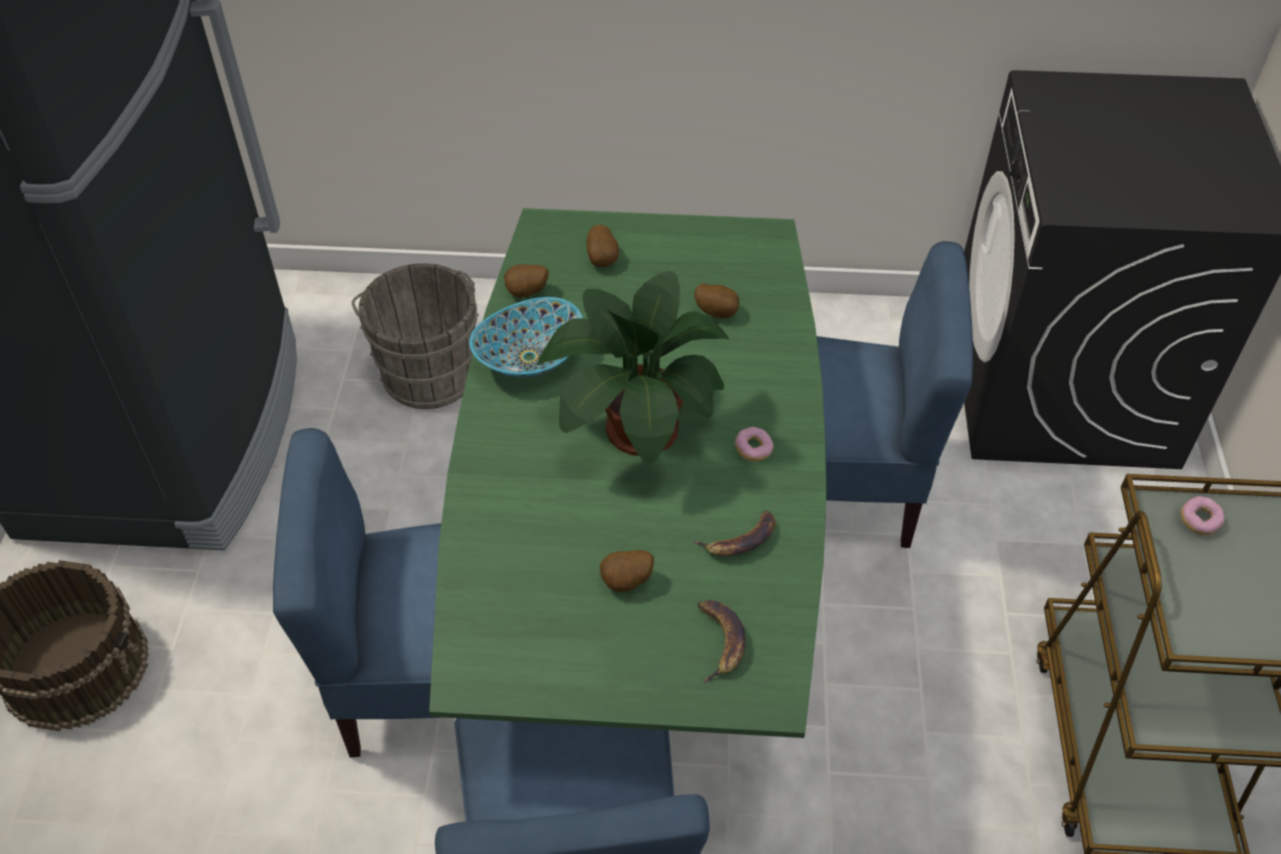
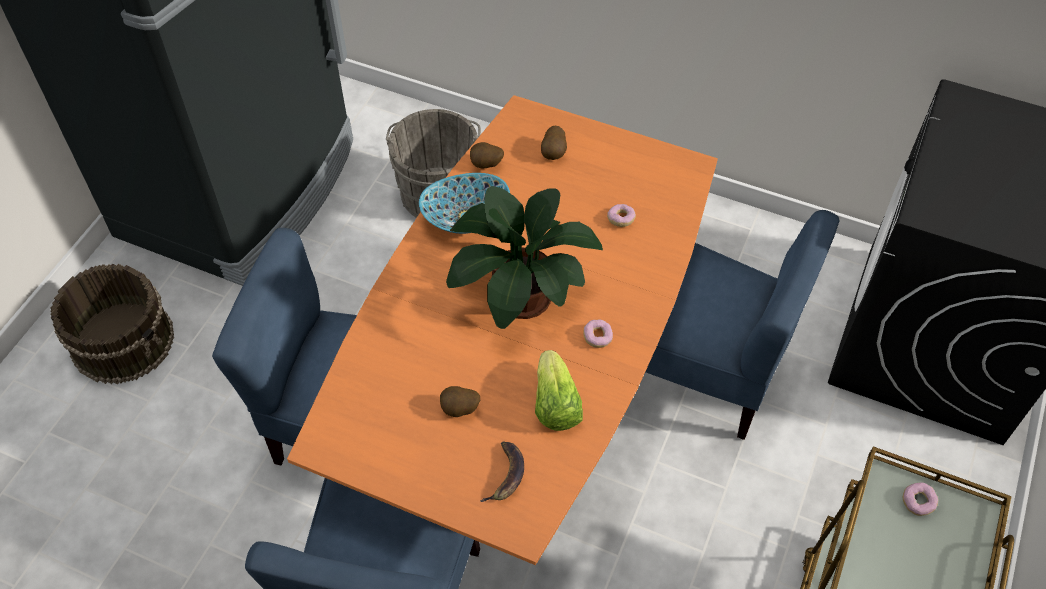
camera: 20 degrees right, 5 degrees up
(640, 594) = (523, 411): green dining table -> orange dining table
(716, 312) = (621, 219): potato -> donut
(740, 540) = (555, 404): banana -> lettuce

